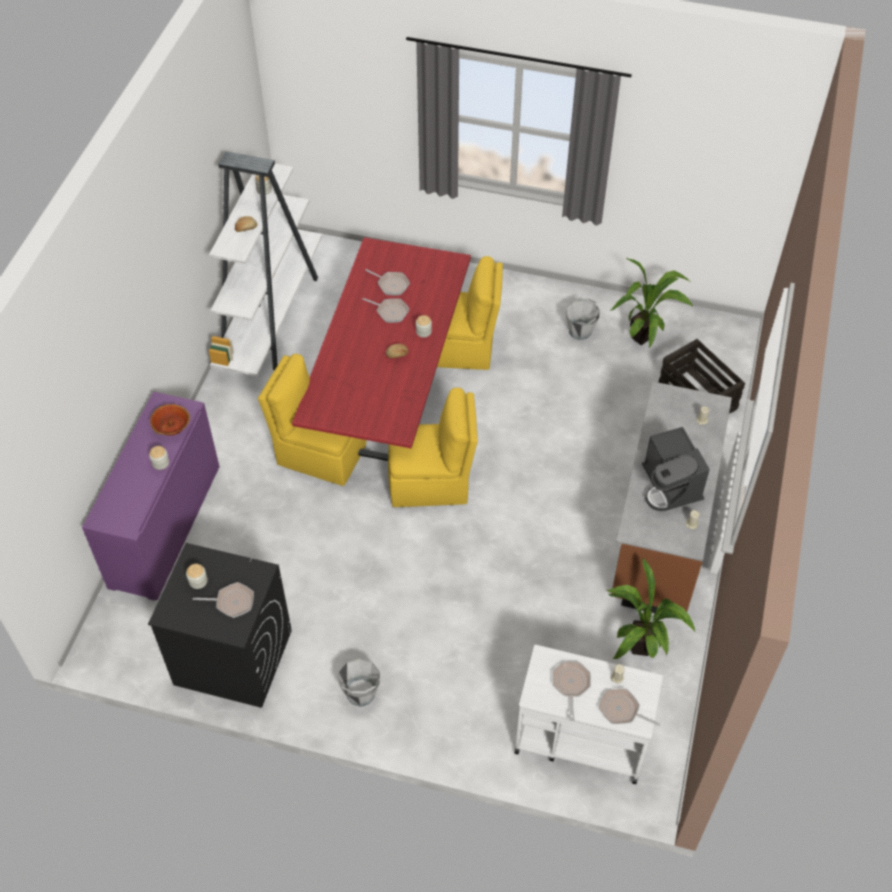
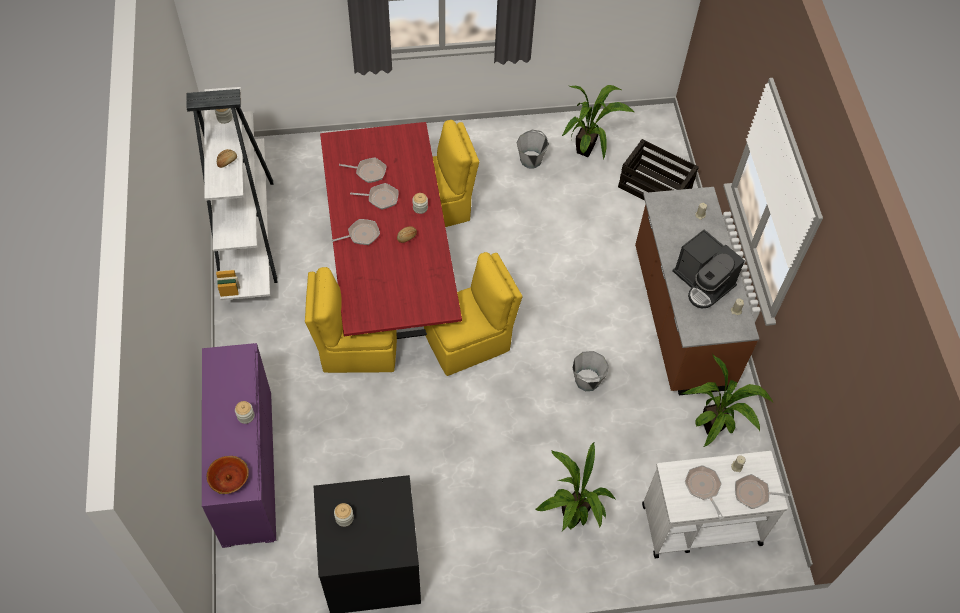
camera: 25 degrees left, 5 degrees up
(171, 426) = (238, 376): bowl -> bowl (229, 479)
(232, 602) = (386, 526): frying pan -> frying pan (361, 235)
(360, 693) = (501, 556): grey bucket -> grey bucket (587, 380)
(447, 684) = (571, 519): none -> potted plant

